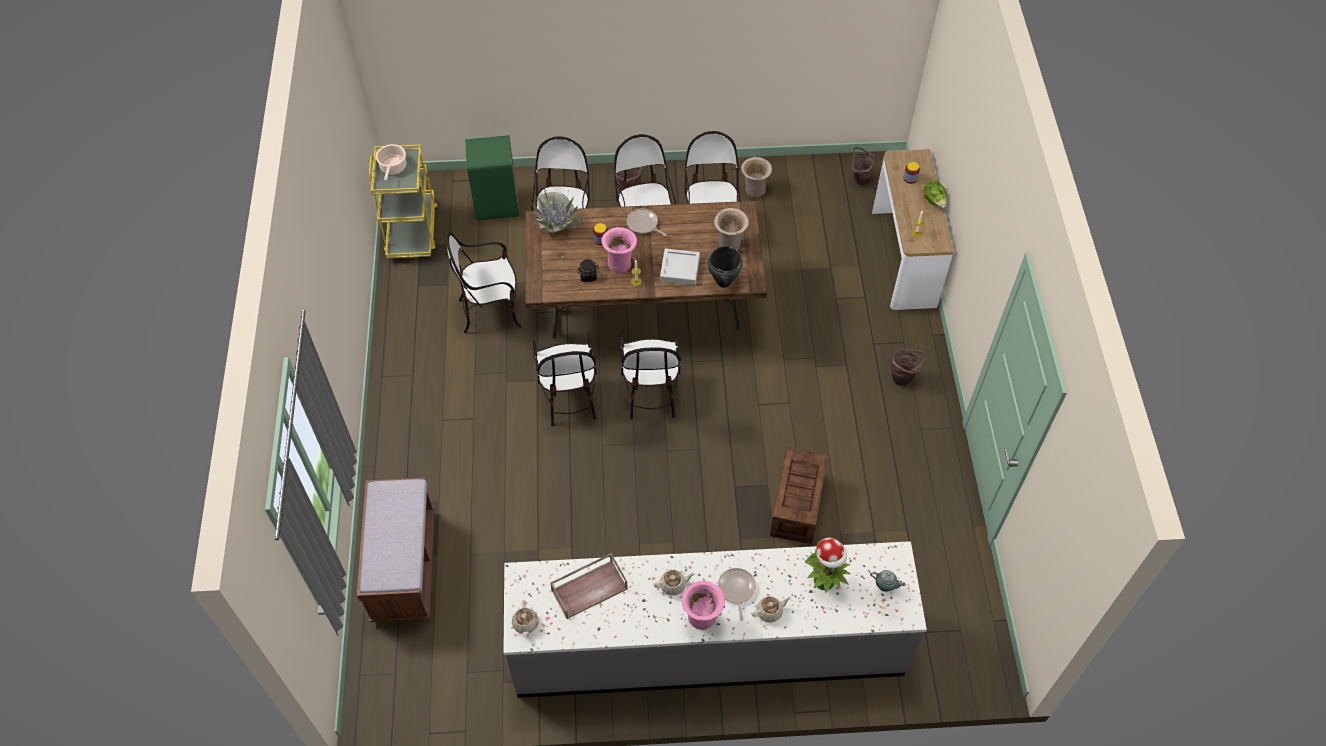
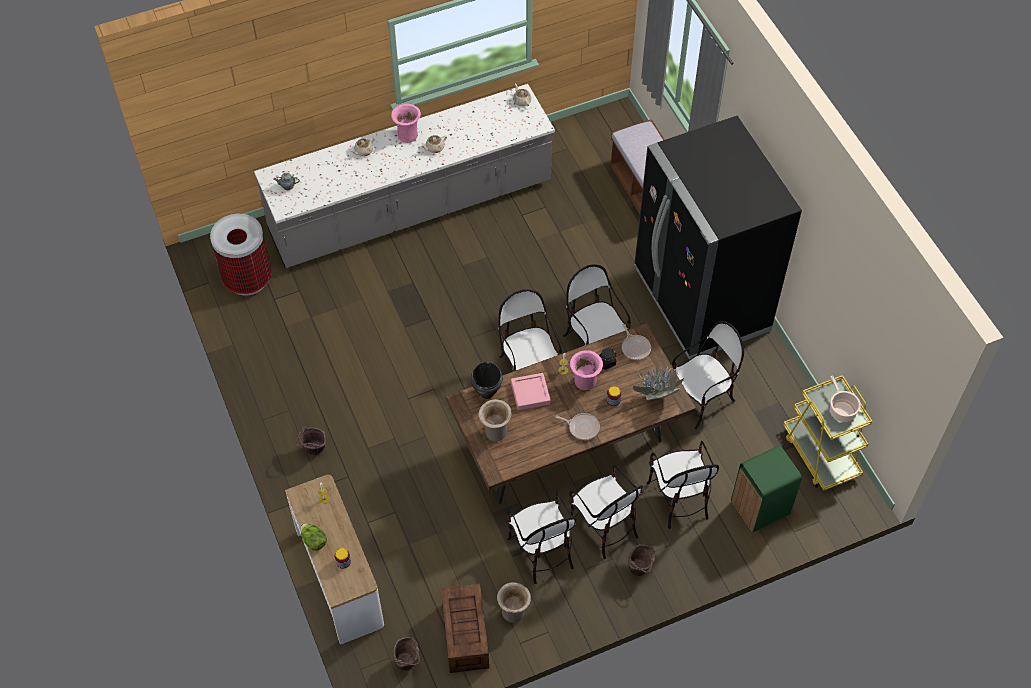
camera: 160 degrees right, 0 degrees up
(427, 411) = (700, 300): none -> black fridge
(589, 588) = (489, 130): brown tray -> none
(679, 269) = (530, 393): grey tray -> pink tray
(736, 590) = (390, 157): frying pan -> frying pan (635, 347)
(797, 506) = (376, 318): crate -> crate (465, 634)
(825, 581) = (331, 179): potted plant -> none
(943, 609) = (247, 279): none -> trash can

